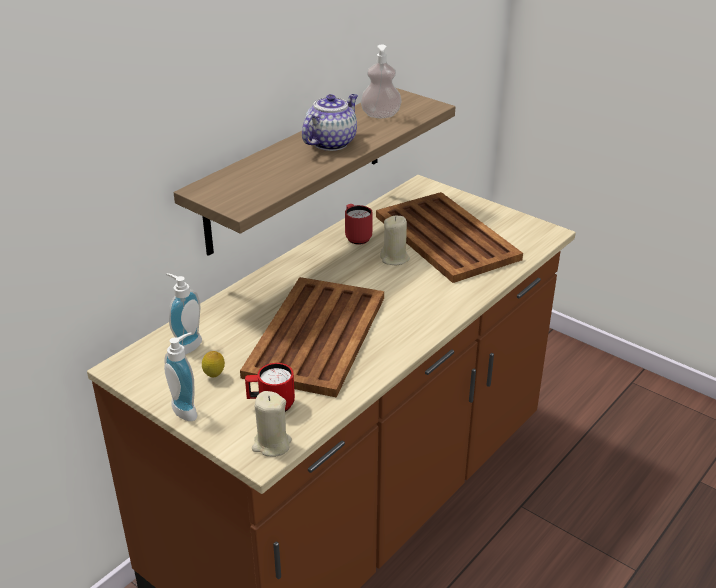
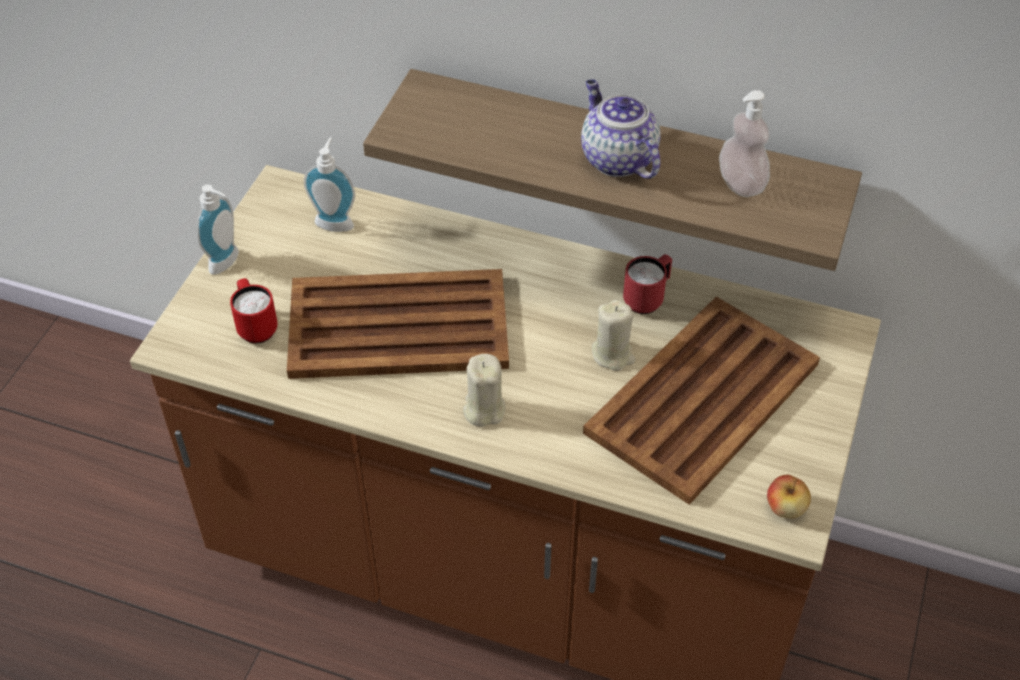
camera: 70 degrees right, 15 degrees up
(214, 376) = (289, 264): lemon -> none
(271, 444) = (192, 348): beige candle -> beige candle (484, 409)
(331, 143) = (616, 159): teapot -> teapot turned 135 degrees counterclockwise
(536, 232) = (785, 508): none -> apple

